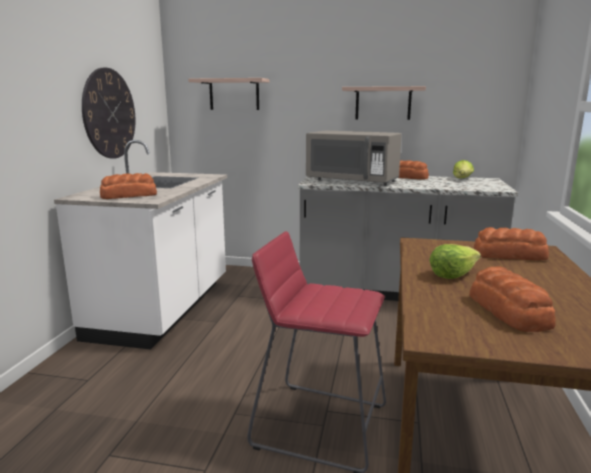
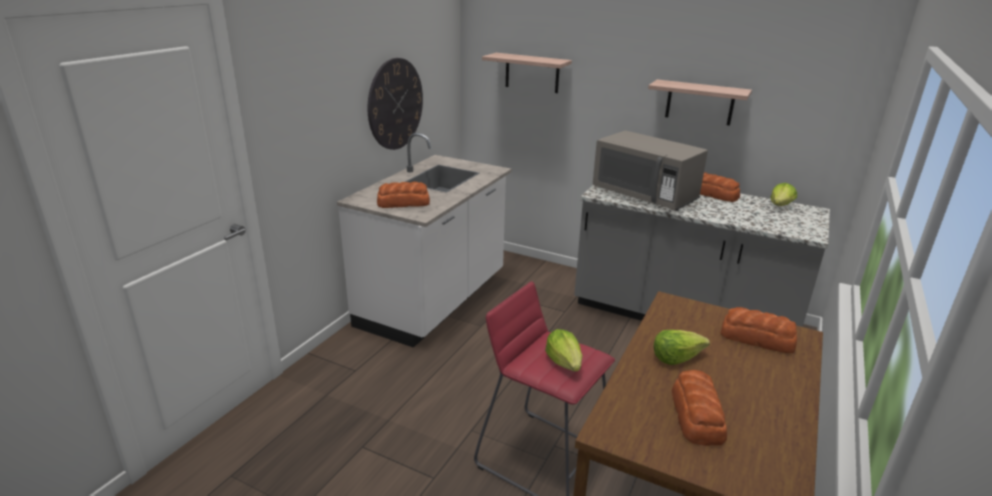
camera: 15 degrees right, 10 degrees up
(339, 302) = (565, 362): none -> lettuce

